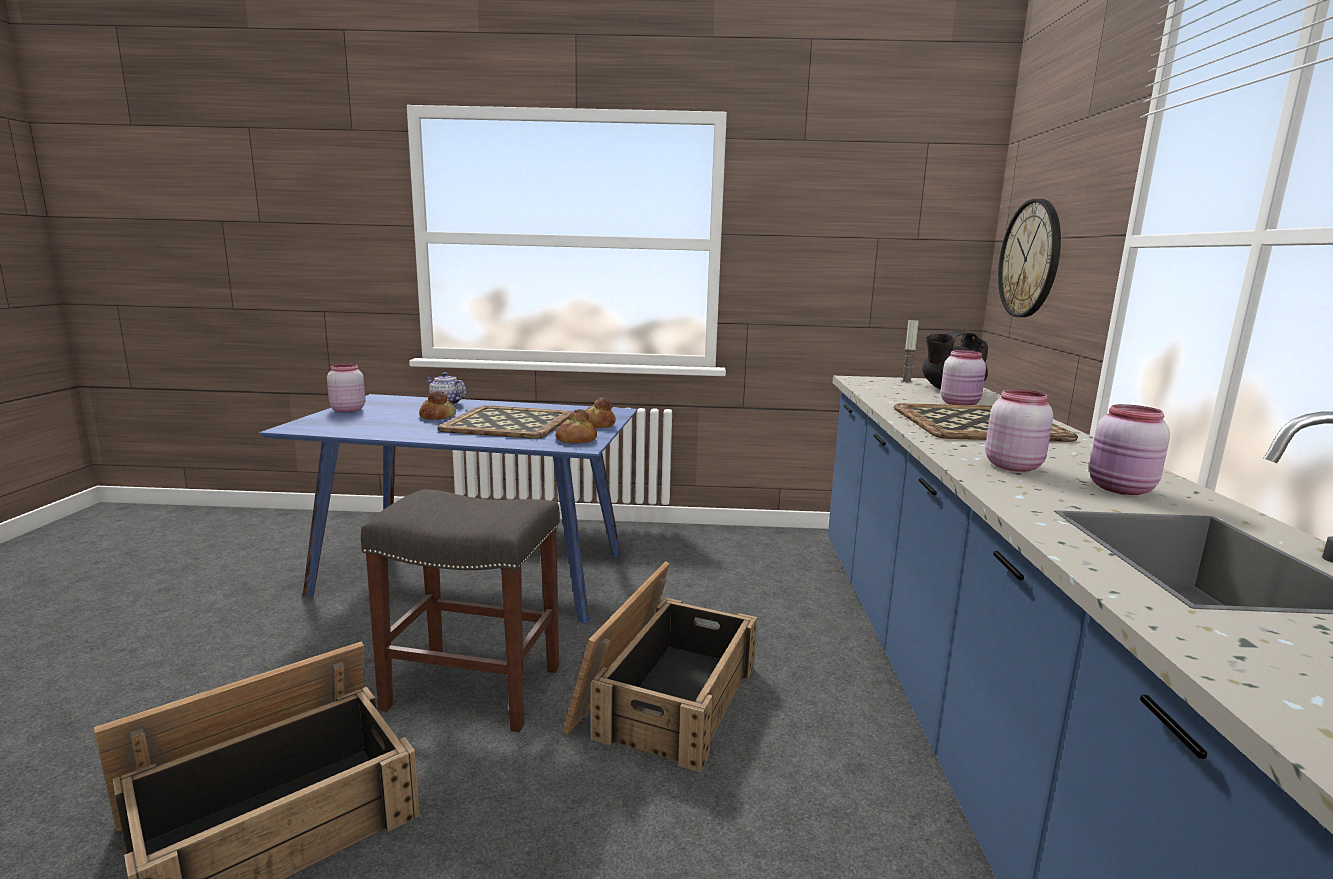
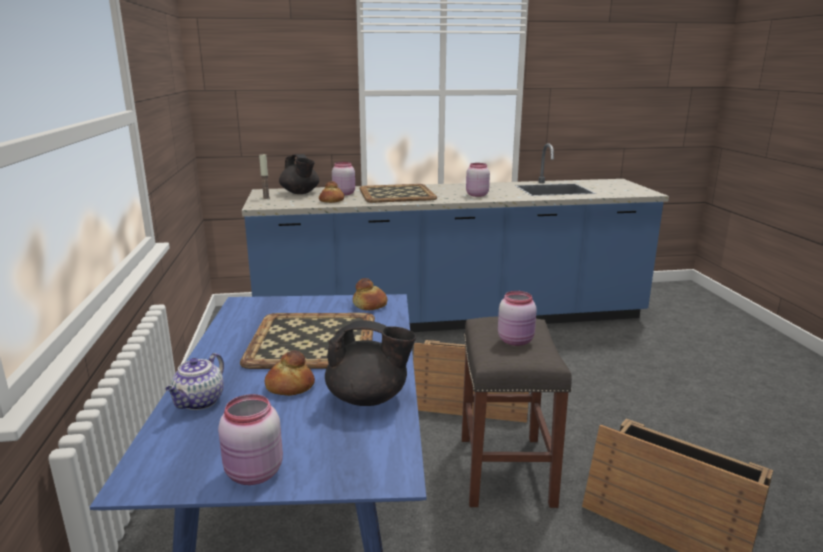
camera: 100 degrees left, 5 degrees up
(388, 429) = (369, 398): none -> black teapot
(597, 425) = (308, 304): bread -> bread (332, 200)
(1030, 259) = (256, 103): wall clock -> none
(1121, 489) = (495, 188): pink jar -> pink jar (516, 341)

